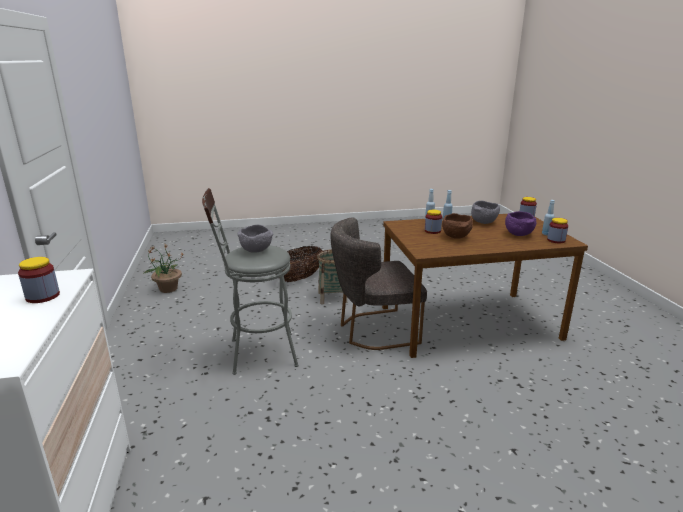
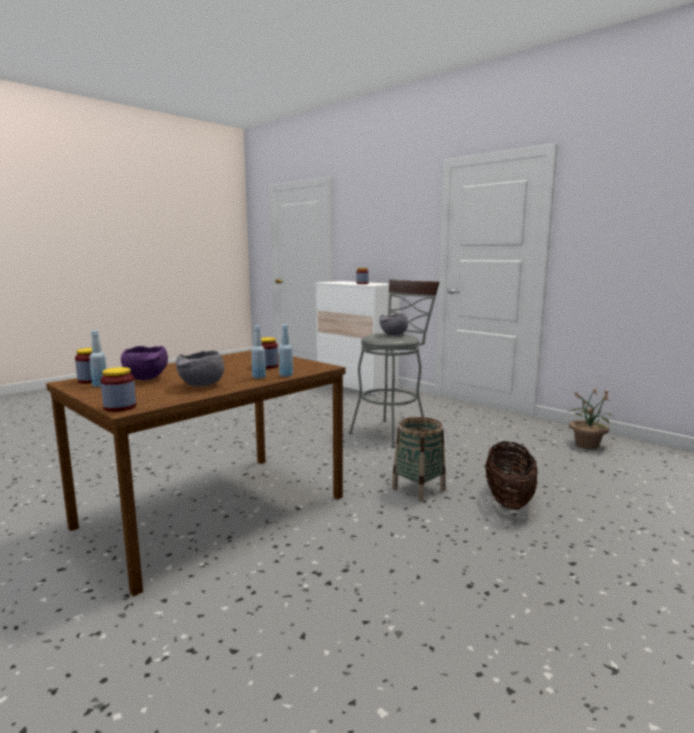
camera: 145 degrees right, 10 degrees down
(373, 331) = (321, 470): grey chair -> none
(456, 237) = (231, 365): brown bowl -> none

